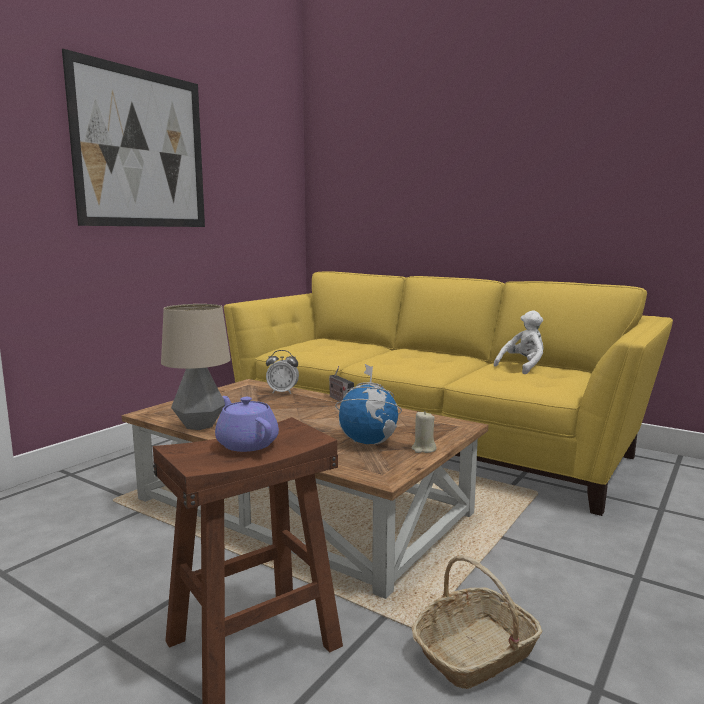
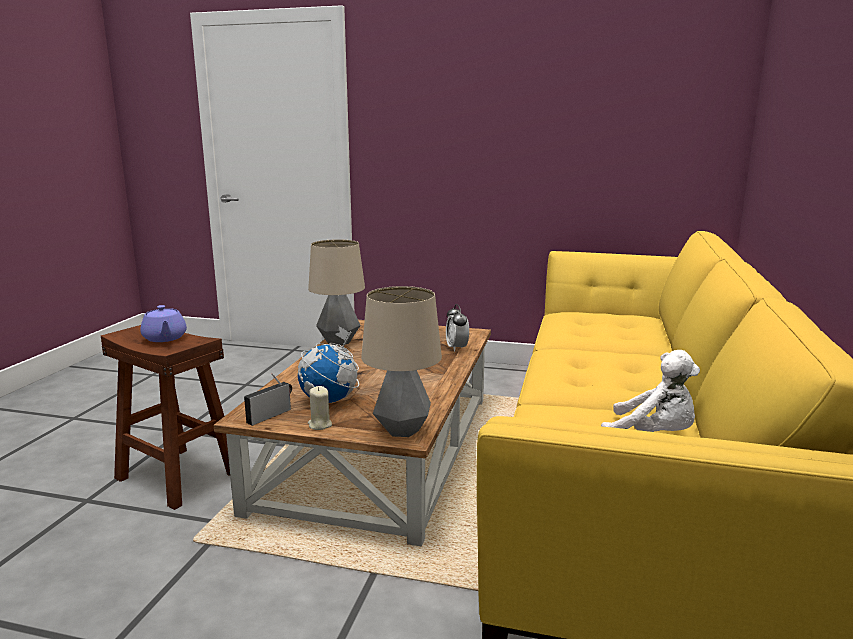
camera: 70 degrees right, 5 degrees up
(141, 149) = (486, 90): picture -> none
(246, 444) = (164, 338): purple teapot -> purple teapot turned 120 degrees clockwise
(339, 400) = (453, 372): radio -> radio (270, 415)
(450, 426) = (402, 430): none -> table lamp
(475, 652) = (164, 572): basket -> none

